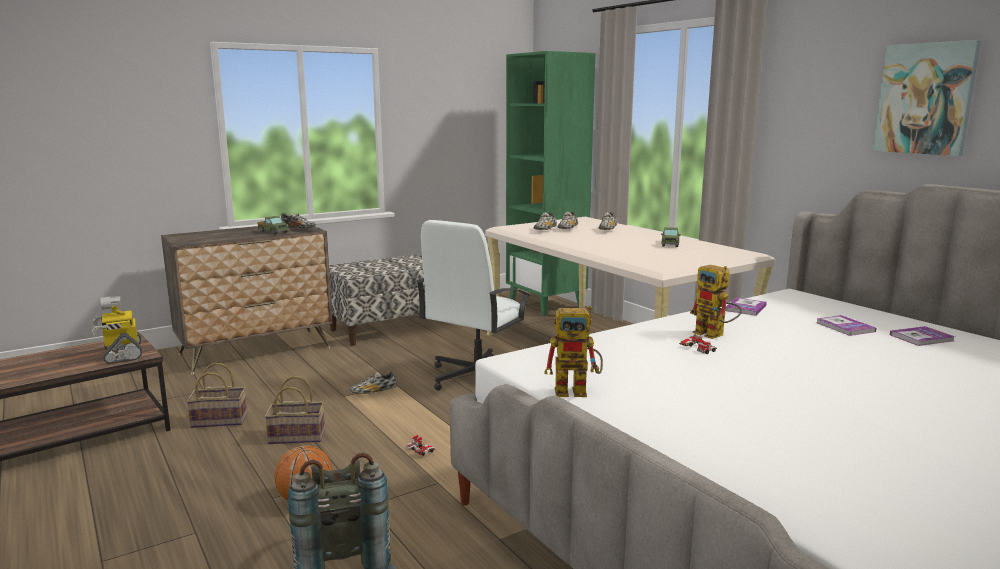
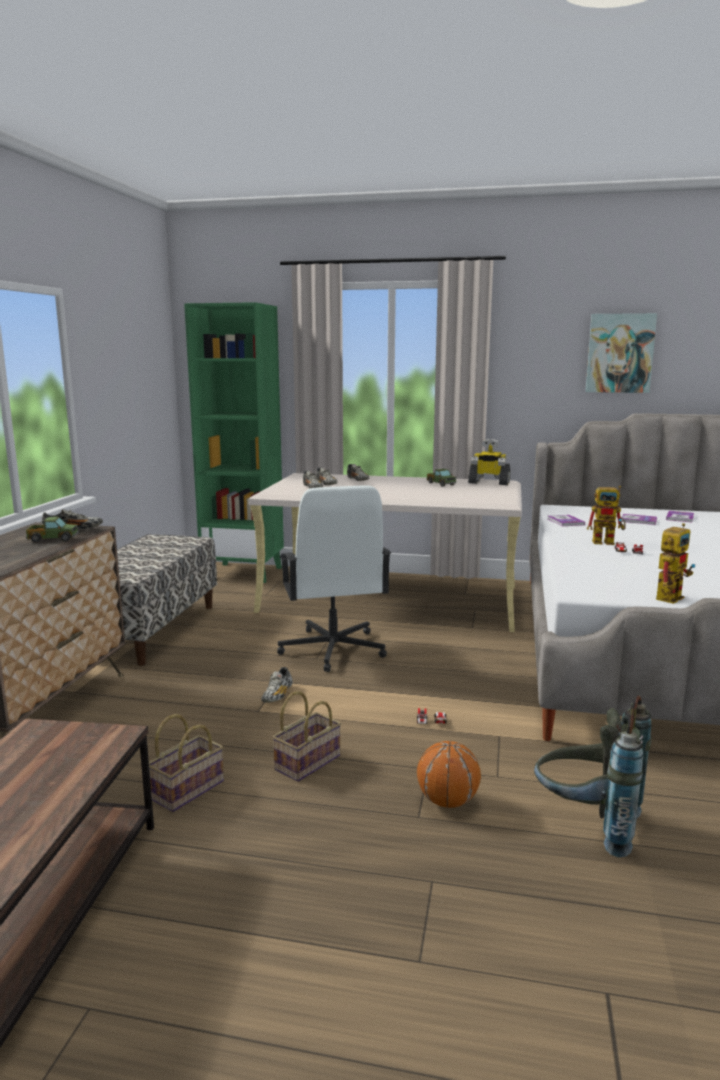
camera: 45 degrees left, 0 degrees up
(122, 354) = (82, 745): toy robot -> toy robot (488, 483)

